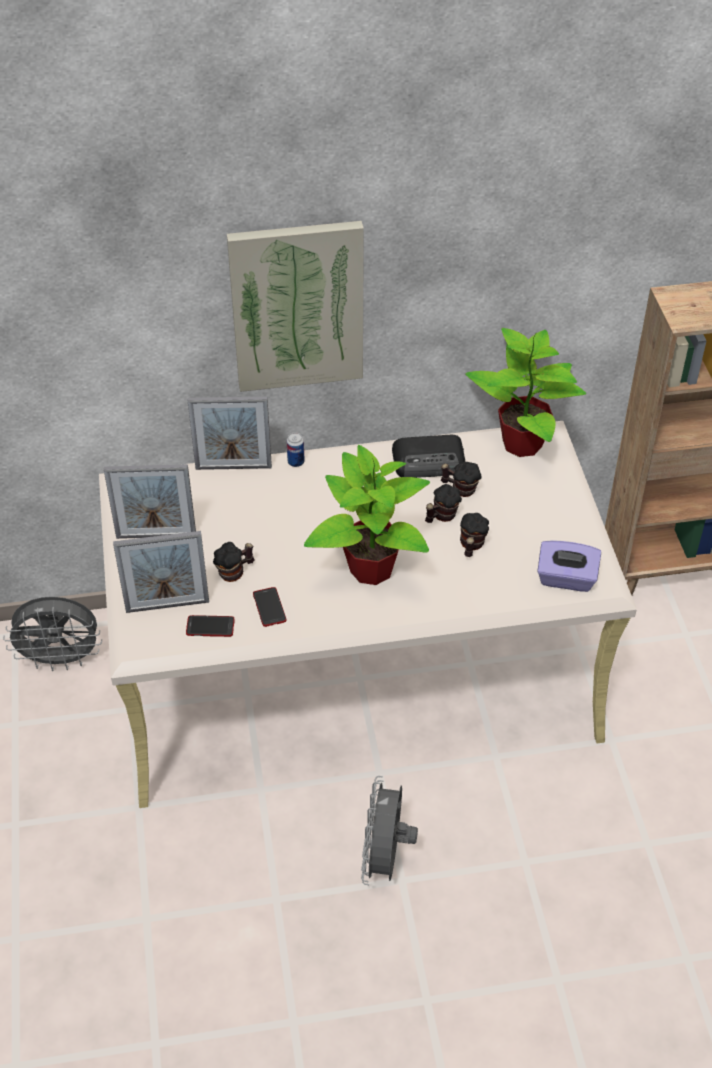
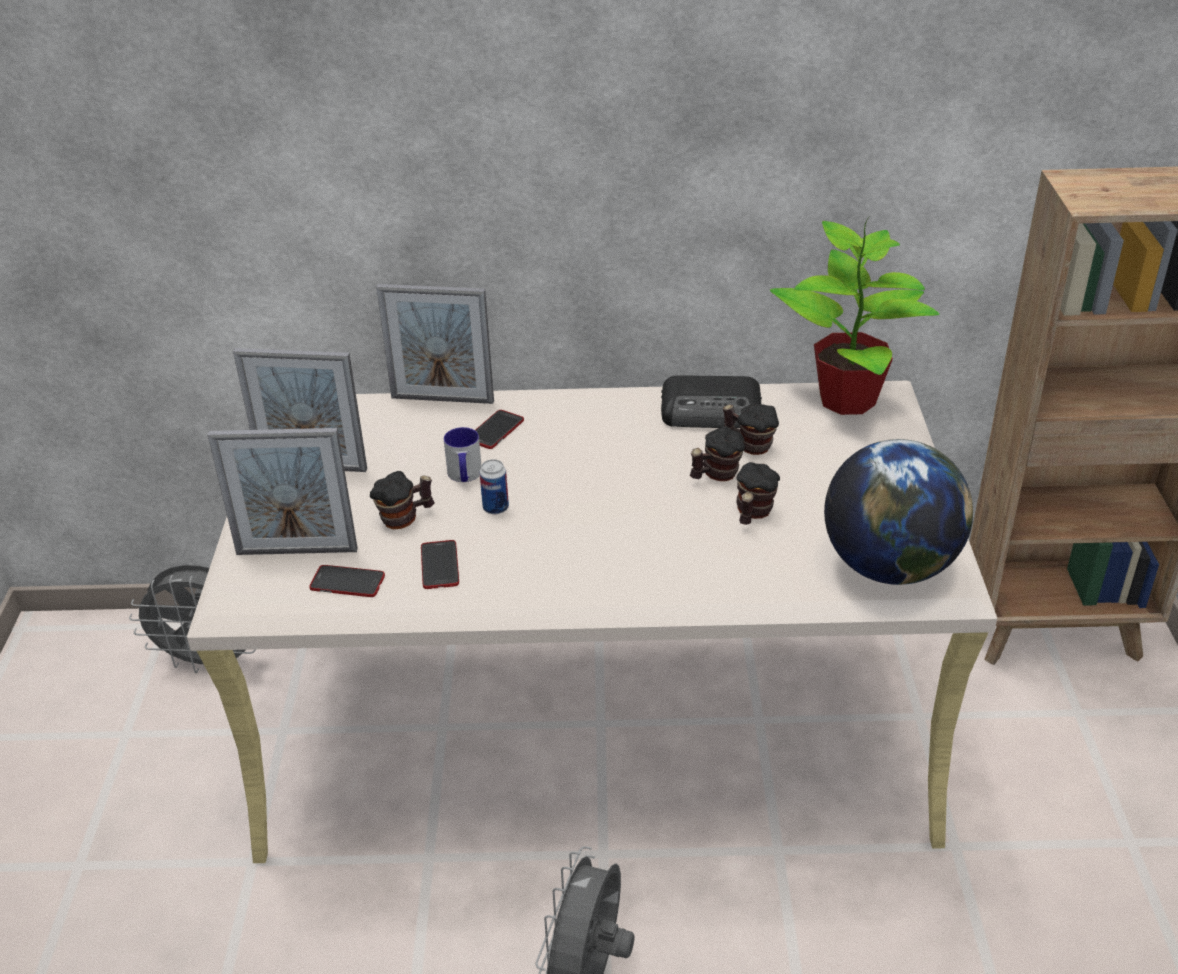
camera: 10 degrees right, 10 degrees down
(267, 533) = (464, 476): none -> mug
(279, 492) = (495, 430): none -> phone
(296, 462) = (528, 399): can -> can (495, 508)
(297, 306) = (533, 160): picture -> none
(370, 568) = (598, 529): potted plant -> none
(566, 579) = (889, 567): purple tissue box -> globe

